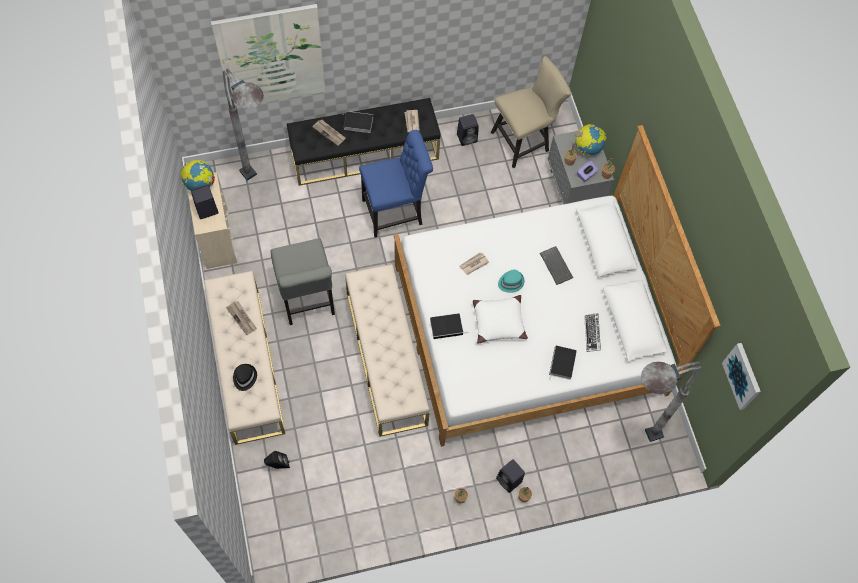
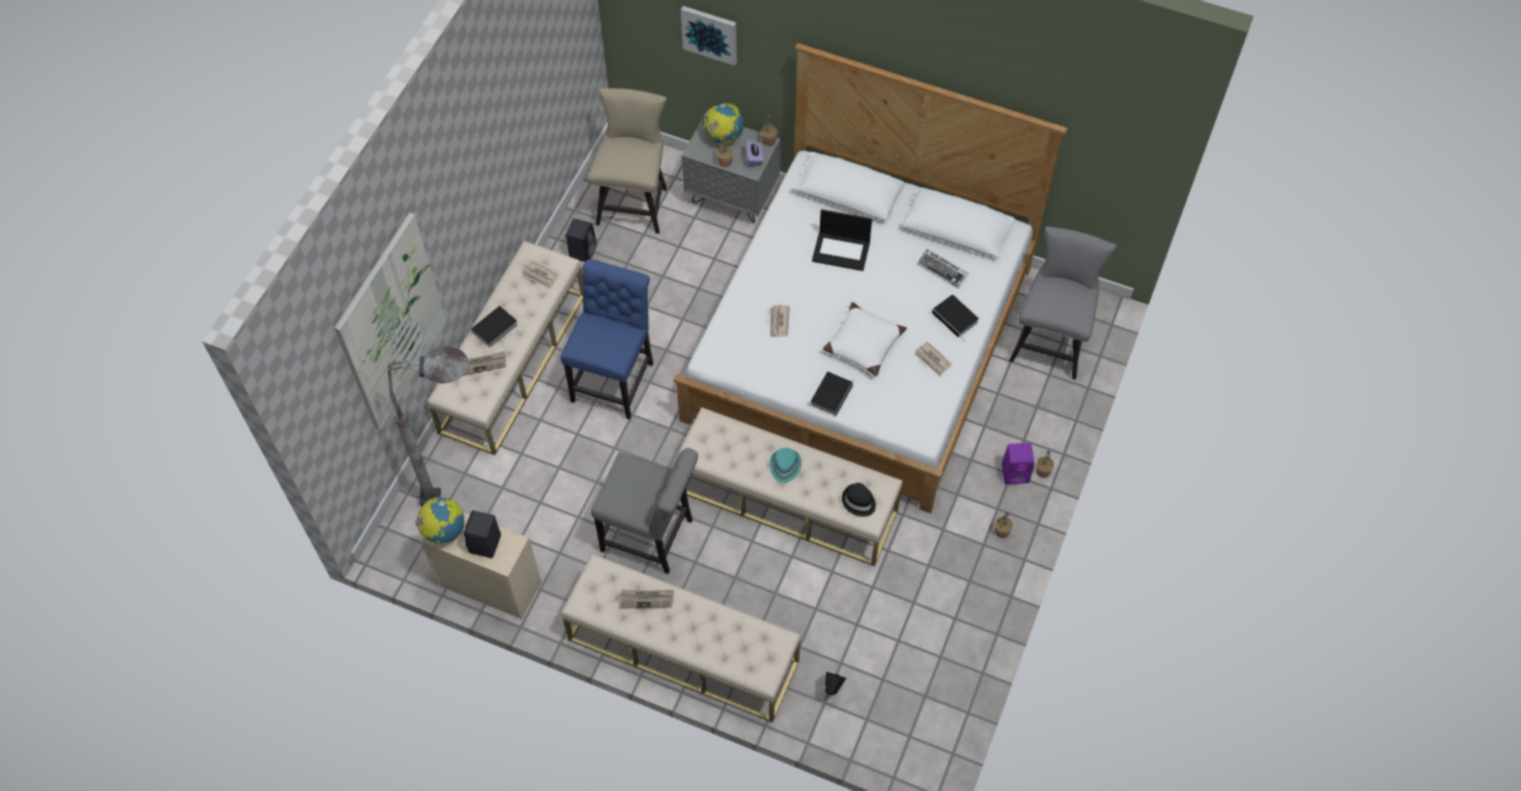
camera: 50 degrees left, 5 degrees down
(244, 377) = (723, 641): black hat -> black hat (858, 501)
(365, 153) = (513, 362): black bench -> beige bench
(509, 480) = (1016, 473): black speaker -> purple speaker
(510, 282) = (827, 302): turquoise hat -> turquoise hat (784, 466)
(519, 369) = (932, 360): none -> newspaper
(557, 266) = (842, 250): keyboard -> laptop
(626, 441) = (1050, 341): grey floor lamp -> grey chair
(742, 376) = (1130, 147): picture -> picture (710, 34)

